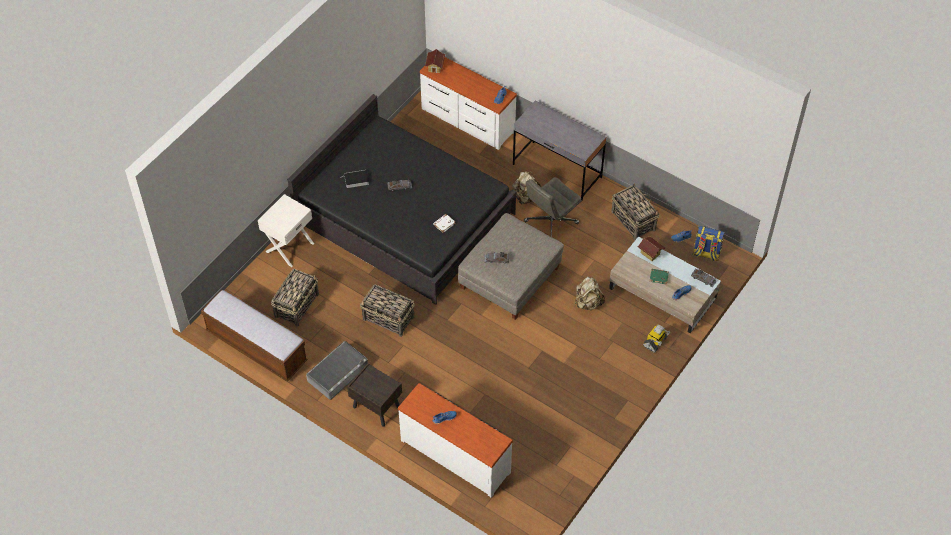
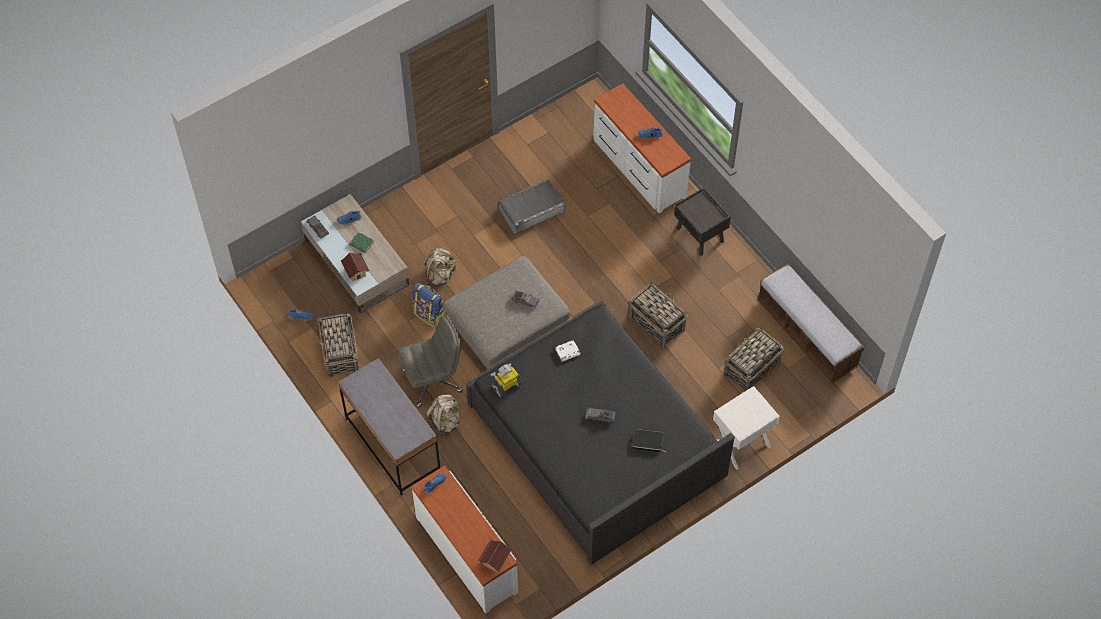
camera: 160 degrees left, 5 degrees up
(338, 373) = (728, 280): grey storage box -> grey storage box (531, 210)
(655, 342) = (393, 215): toy robot -> toy robot (507, 385)
(706, 253) = (285, 290): backpack -> backpack (430, 315)

